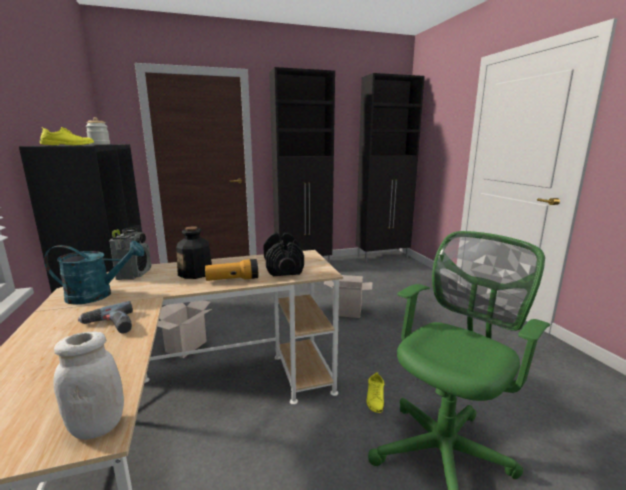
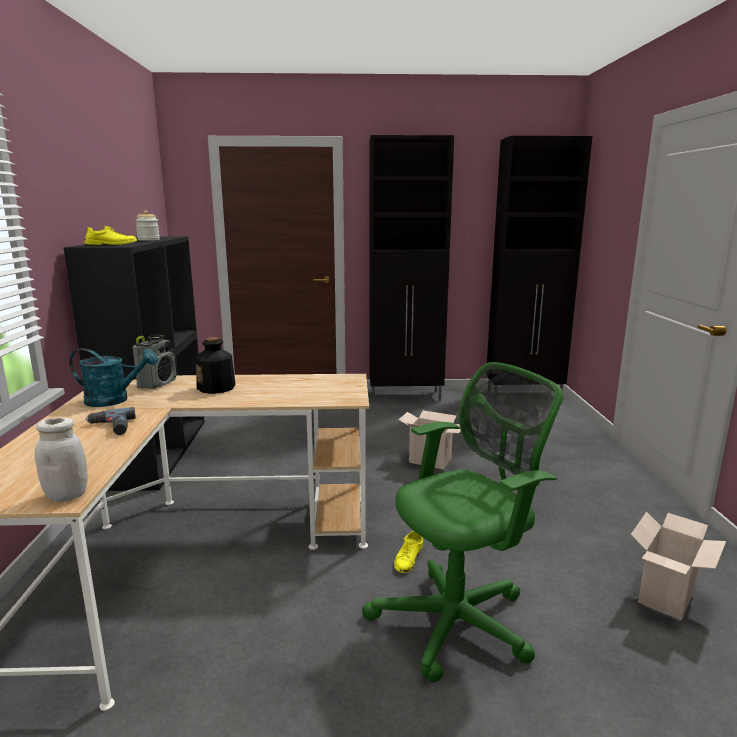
camera: 15 degrees right, 0 degrees up
(186, 347) = (222, 476): cardboard box -> cardboard box (667, 598)
(232, 280) = (248, 398): flashlight -> none
(283, 267) = (311, 390): black dumbbell -> none

